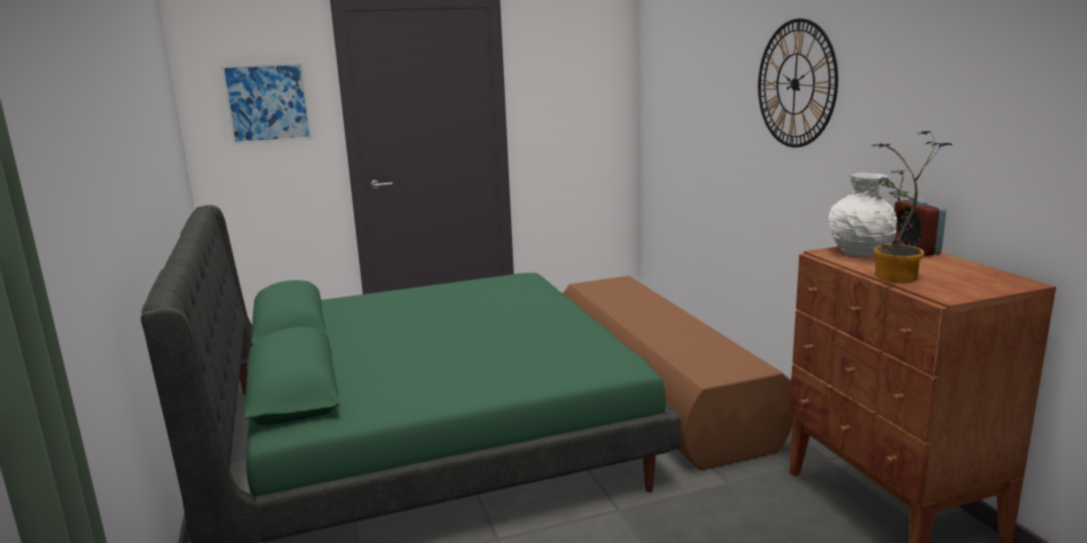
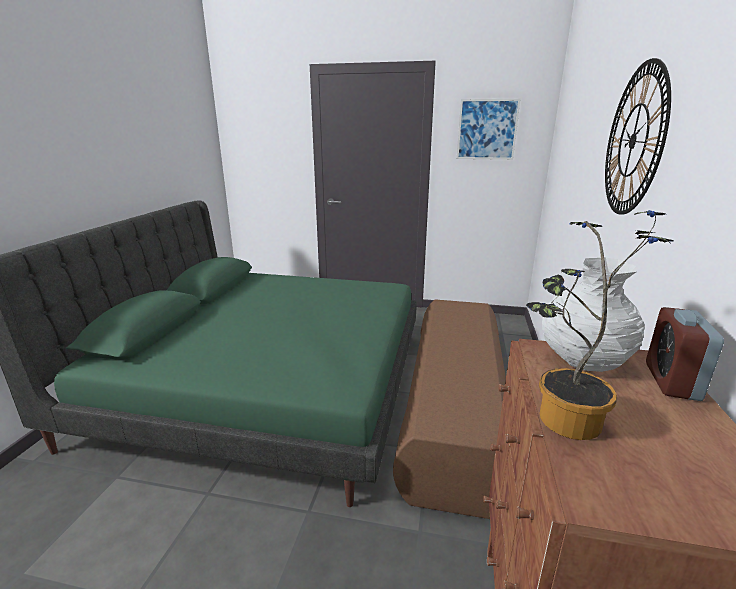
camera: 30 degrees right, 5 degrees up
(268, 103) = (268, 138): picture -> picture (487, 129)

